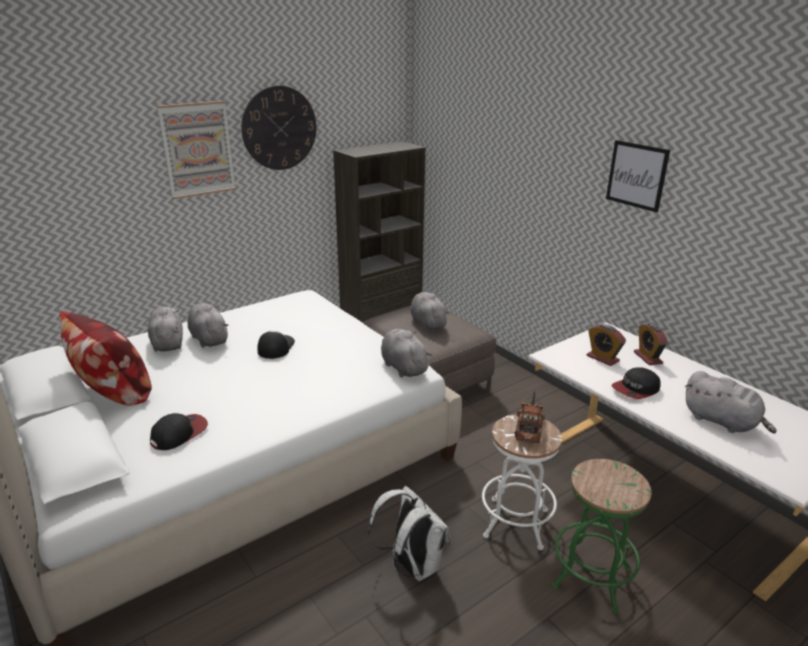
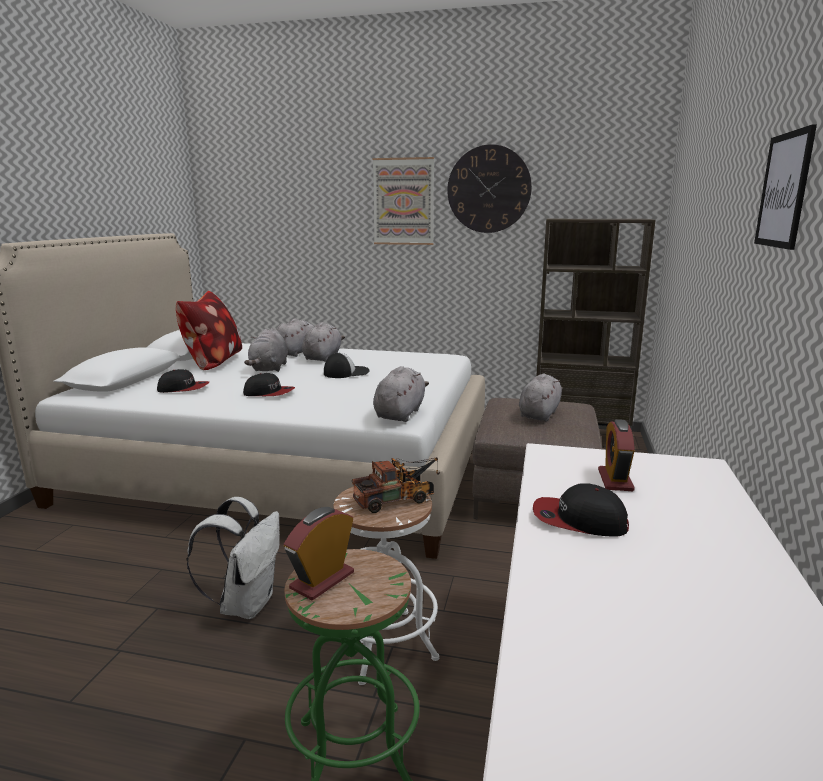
camera: 50 degrees right, 10 degrees down
(271, 397) = (269, 393): none -> cap
(647, 357) = (694, 507): alarm clock -> alarm clock (322, 580)
(722, 422) = (627, 616): grey plush toy -> grey plush toy (269, 369)

